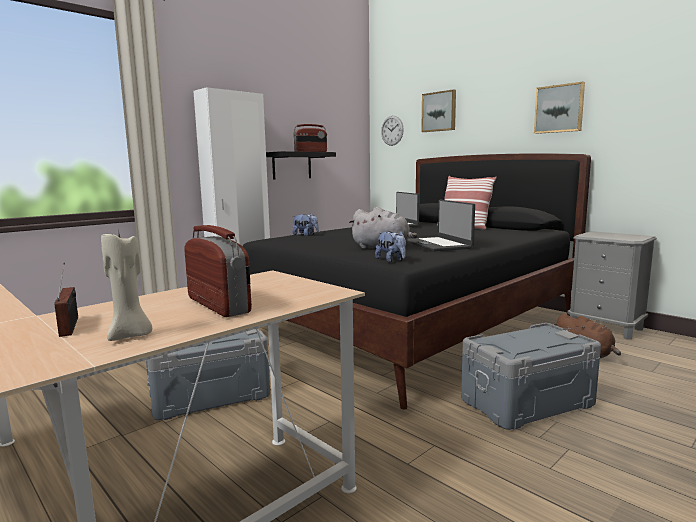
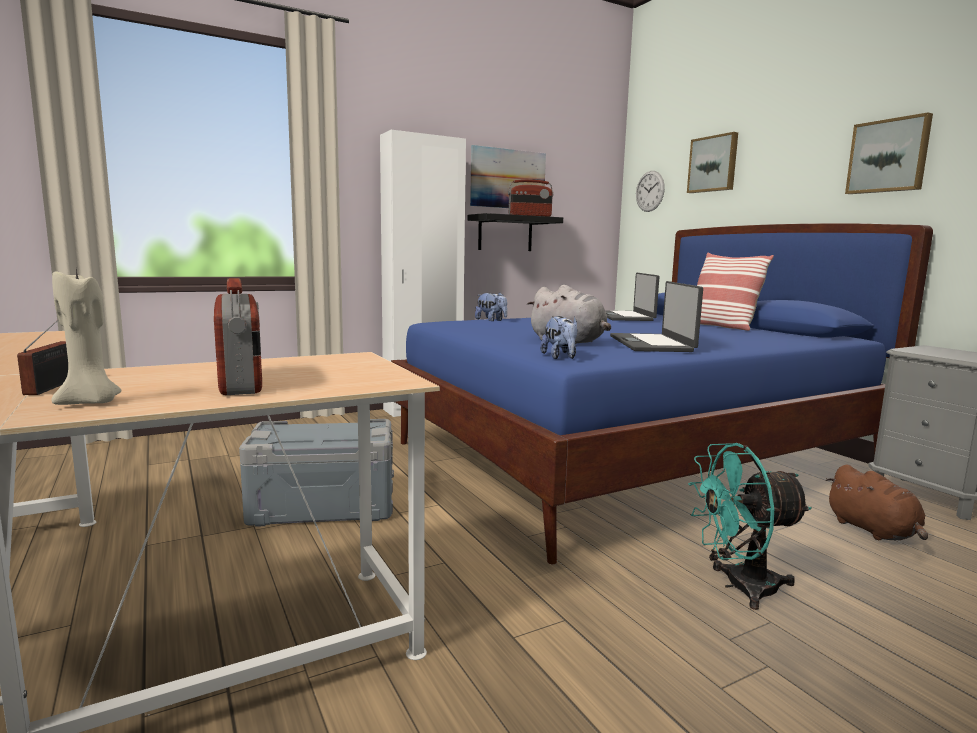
camera: 15 degrees right, 0 degrees up
(291, 123) = (508, 179): none -> picture
(415, 326) = (632, 457): black bed -> blue bed
(528, 403) = (739, 587): grey storage box -> turquoise fan

